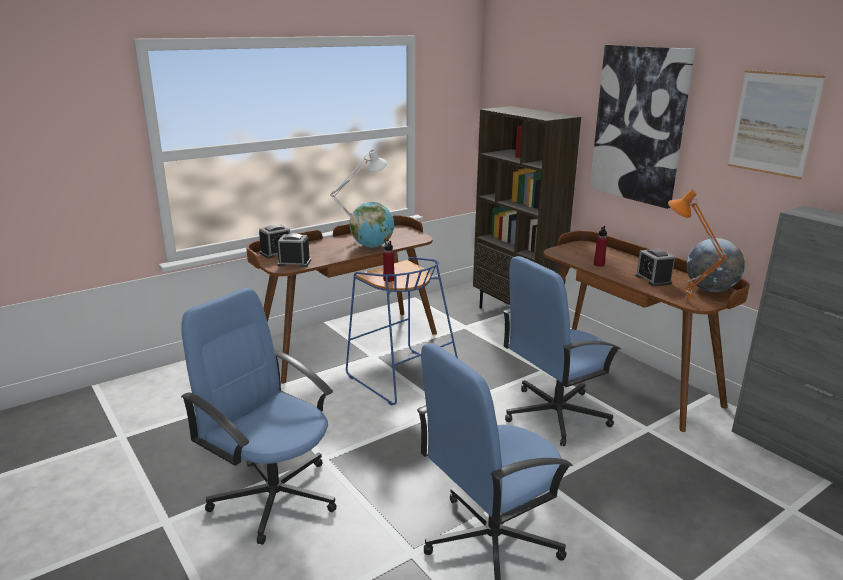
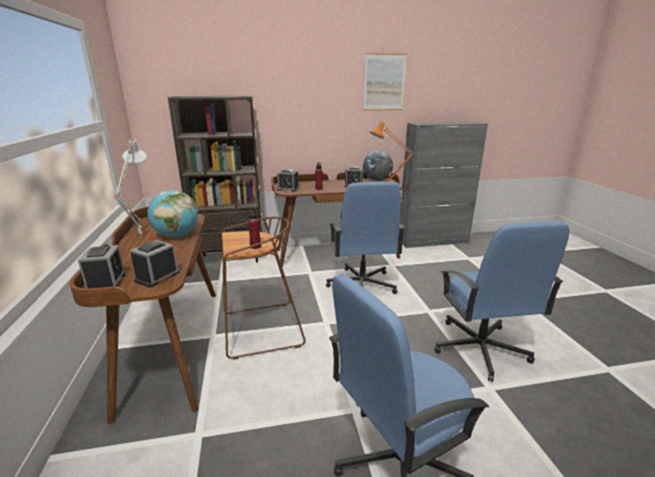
camera: 65 degrees left, 0 degrees up
(400, 376) = (260, 330): blue stool -> brown stool
(570, 251) = (288, 189): none -> alarm clock
(639, 125) = (300, 95): picture -> none

